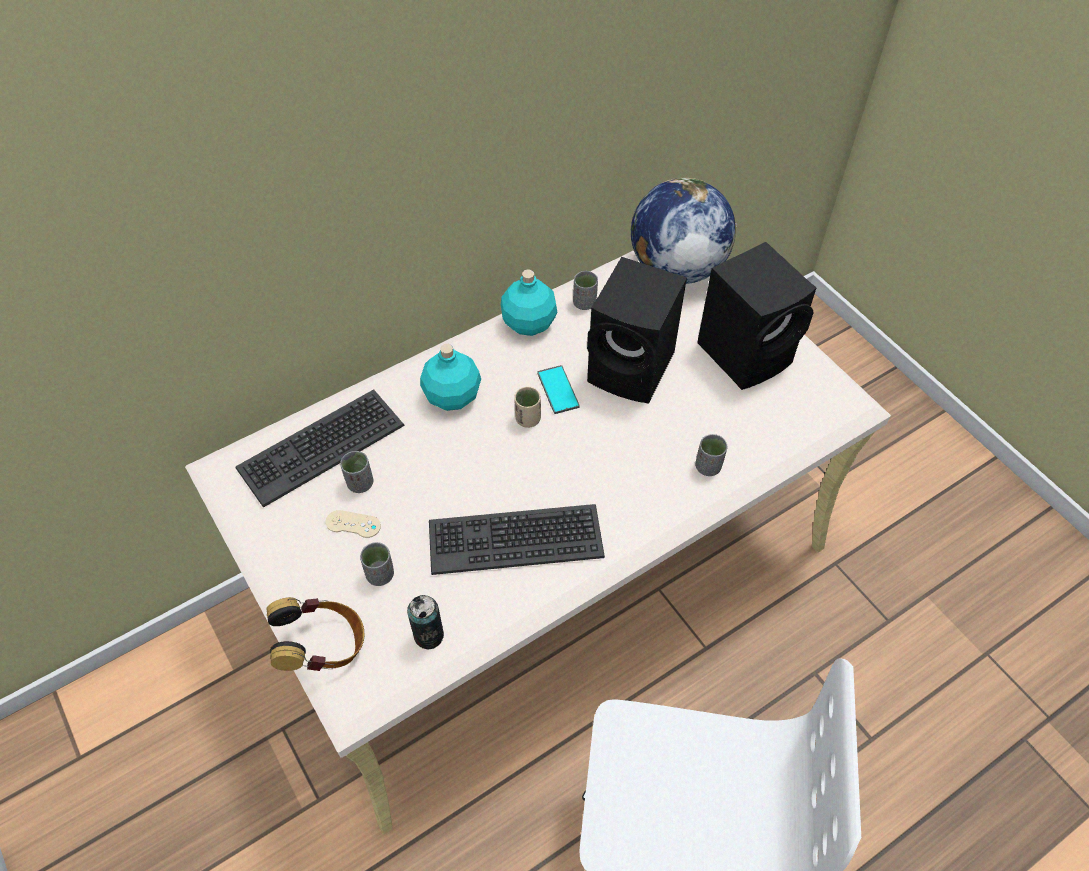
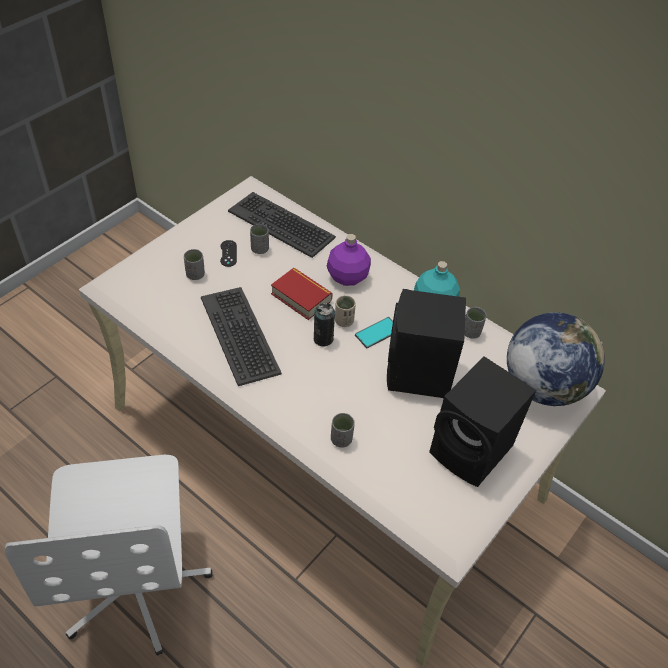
camera: 70 degrees right, 5 degrees down
(323, 647) = (140, 262): headphones -> none
(353, 524) = (228, 253): beige game controller -> black game controller
(428, 635) = (157, 307): can -> can (323, 339)
(451, 395) = (347, 276): turquoise bottle -> purple bottle
(471, 455) = (301, 297): none -> book

